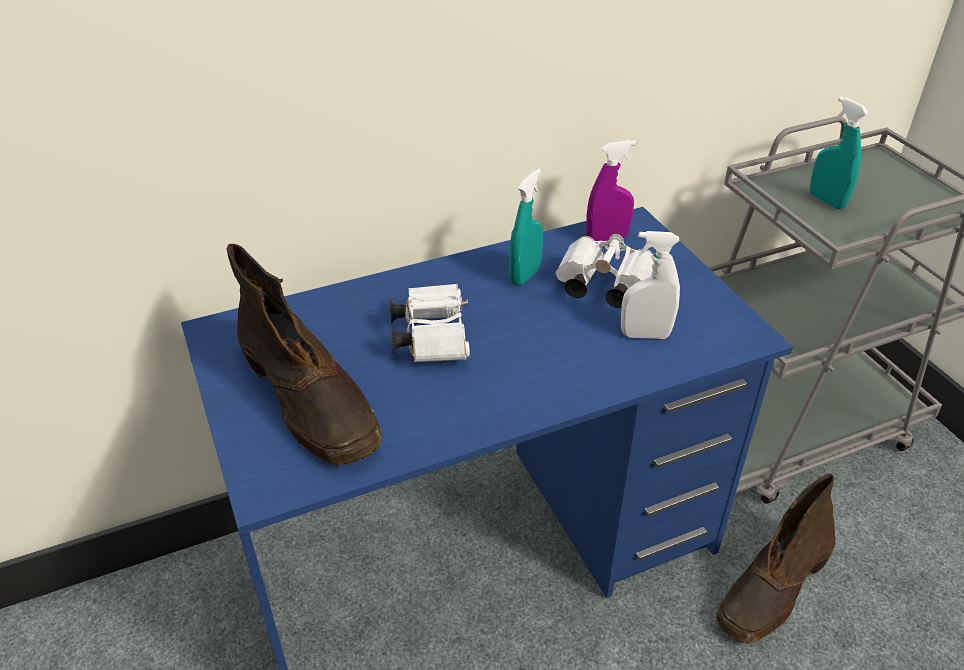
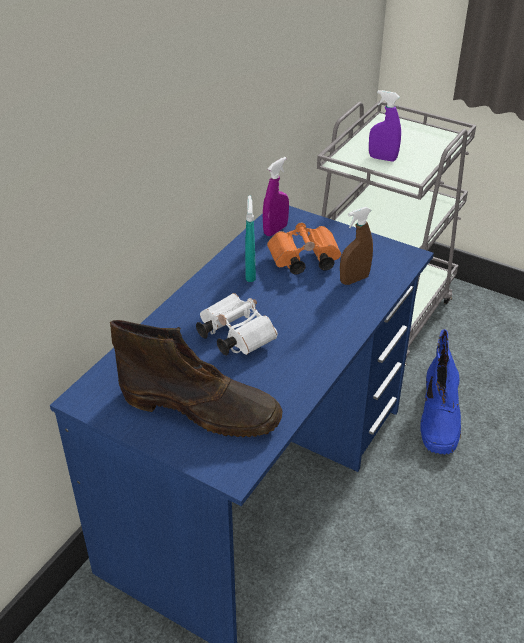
camera: 35 degrees left, 0 degrees up
(602, 287) = (302, 261): white binoculars -> orange binoculars
(645, 335) = (354, 279): white spray bottle -> brown spray bottle
(772, 589) = (440, 416): brown boot -> blue boot
(826, 200) = (382, 158): turquoise spray bottle -> purple spray bottle

